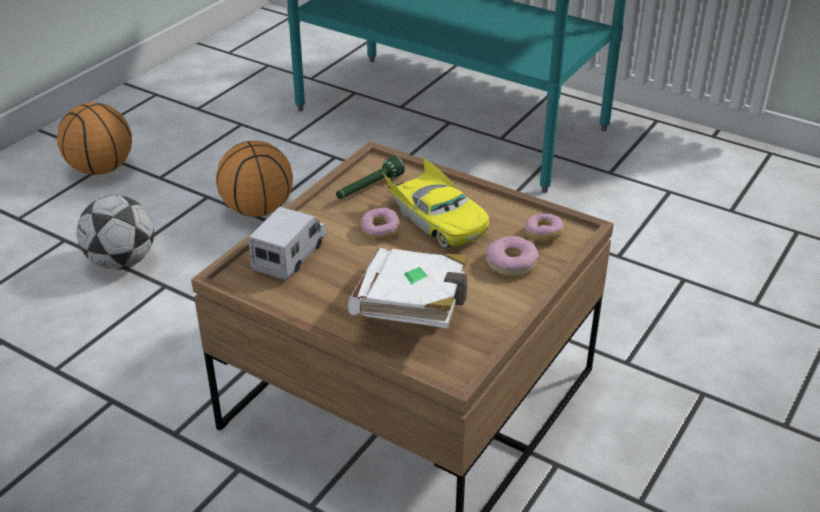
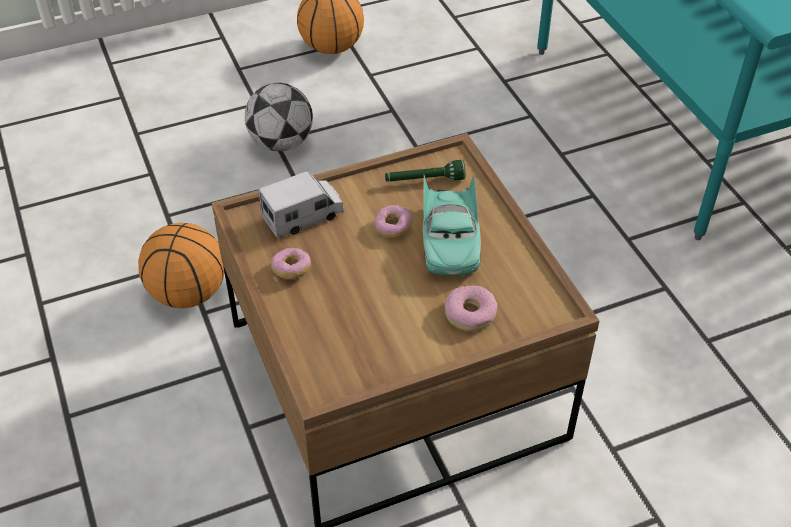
camera: 35 degrees right, 10 degrees up
(258, 209) = (423, 141): basketball -> basketball (189, 293)
(414, 309) = (349, 316): white book -> none
(436, 219) = (450, 239): yellow toy car -> turquoise toy car
(543, 235) = (526, 299): donut -> donut (291, 269)

